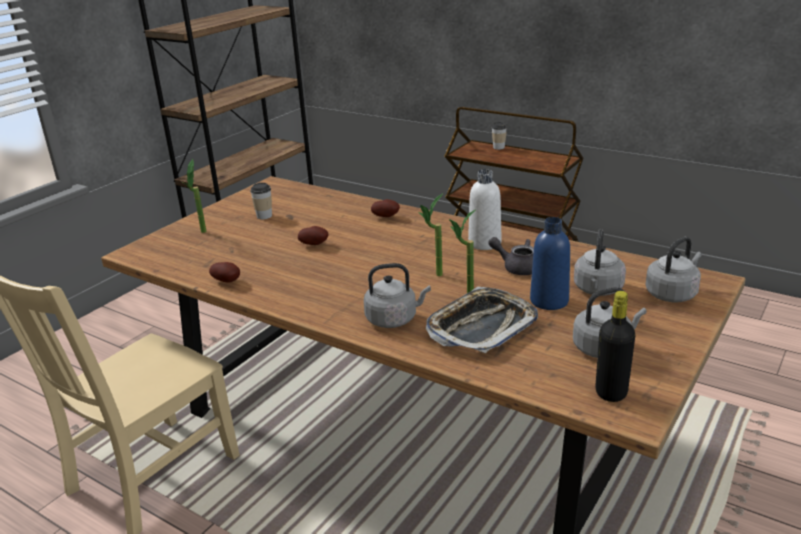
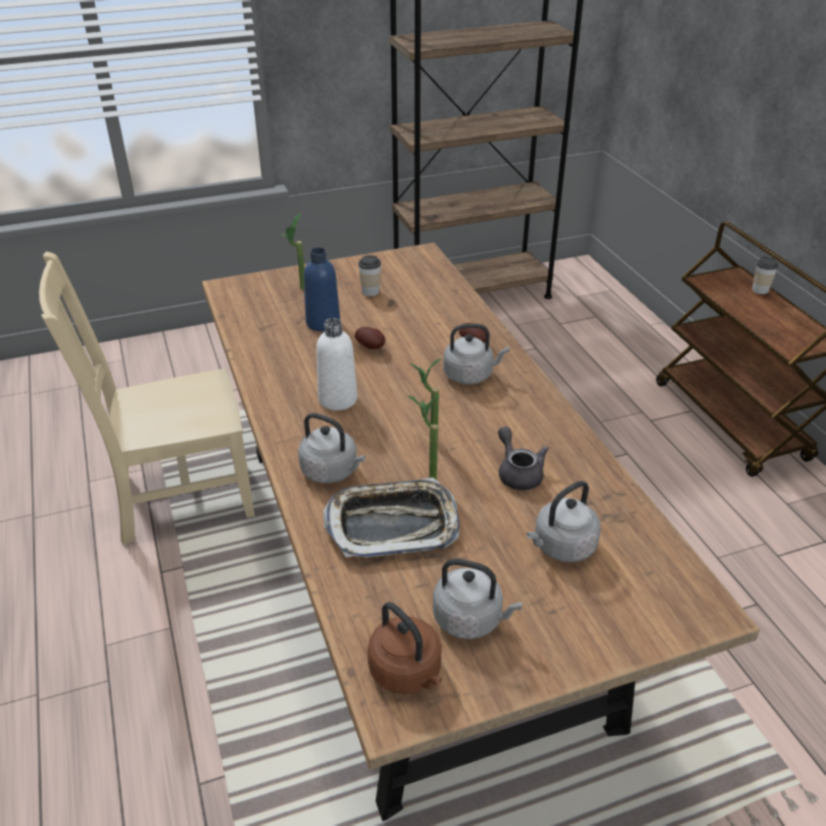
camera: 35 degrees right, 10 degrees up
(228, 281) = (257, 355): potato -> none
(484, 243) = (526, 425): white bottle -> white bottle (338, 399)
(549, 301) = (494, 532): blue bottle -> blue bottle (323, 323)
(611, 392) = (407, 673): black bottle -> brown kettle
(672, 293) = (637, 599): grey kettle -> grey kettle (470, 375)

